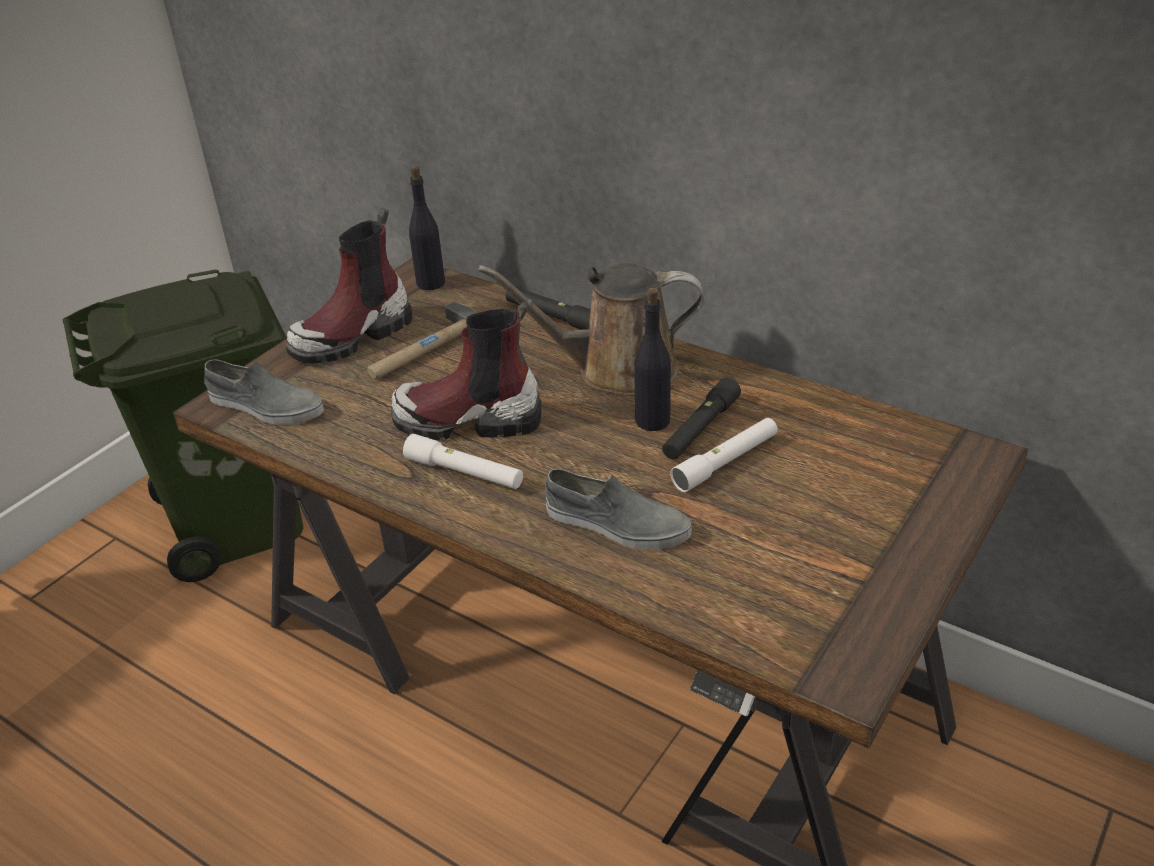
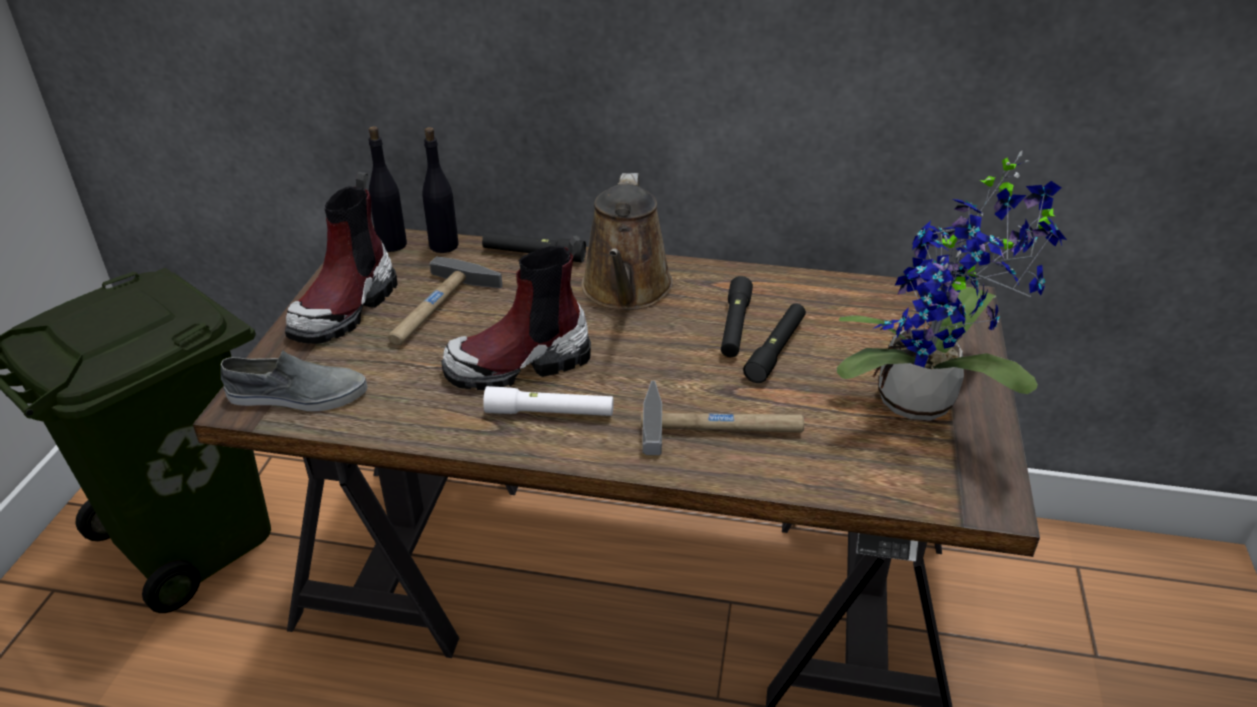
camera: 25 degrees left, 0 degrees up
(616, 370) = (626, 290): brown watering can -> brown watering can turned 60 degrees counterclockwise
(616, 524) = (721, 425): grey shoe -> hammer
(652, 420) = (689, 328): black bottle -> black bottle (444, 245)
(726, 462) = (776, 350): white flashlight -> black flashlight
(848, 556) = (925, 404): none -> potted plant

